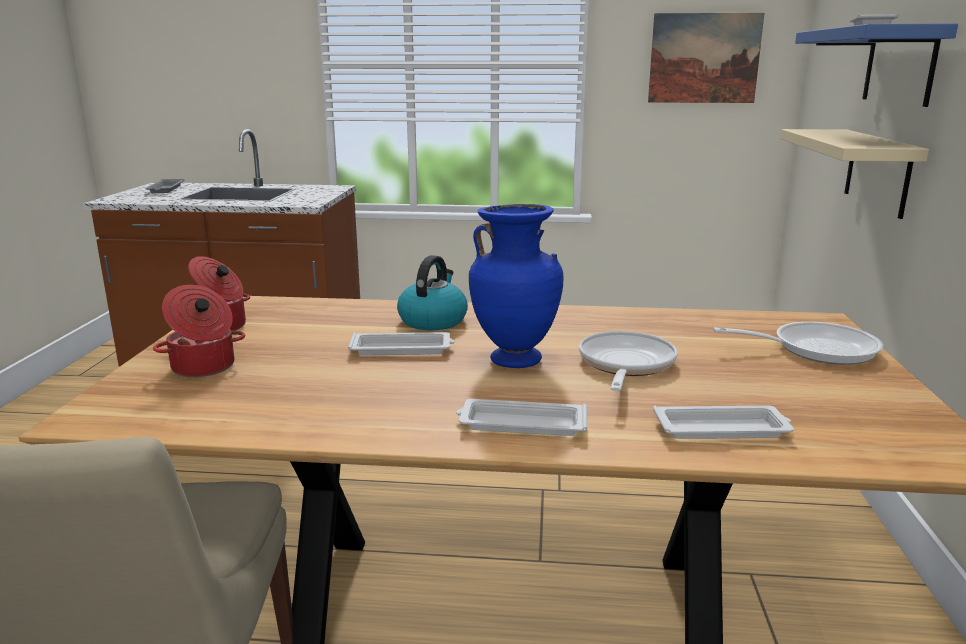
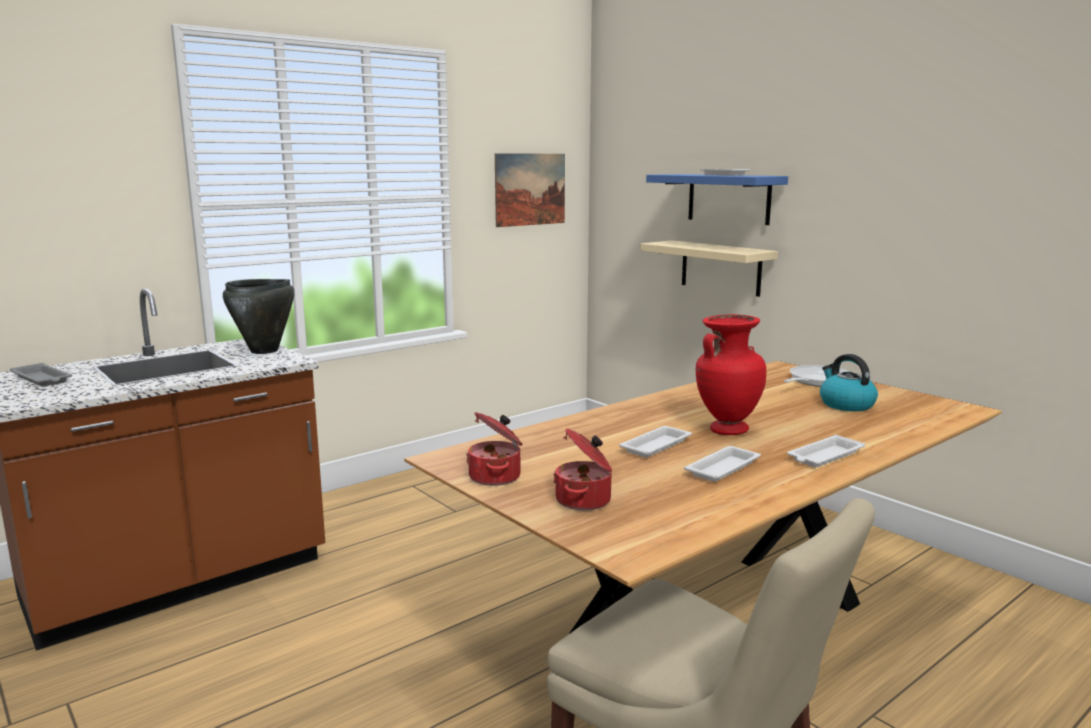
camera: 45 degrees left, 5 degrees down
(318, 194) = (264, 351): none -> black cooking pot
(433, 320) = (615, 425): kettle -> kettle (845, 404)
(515, 360) = (727, 430): blue vase -> red vase
(625, 365) = (776, 415): frying pan -> none
(723, 429) = (887, 427): white tray -> white tray (723, 468)

